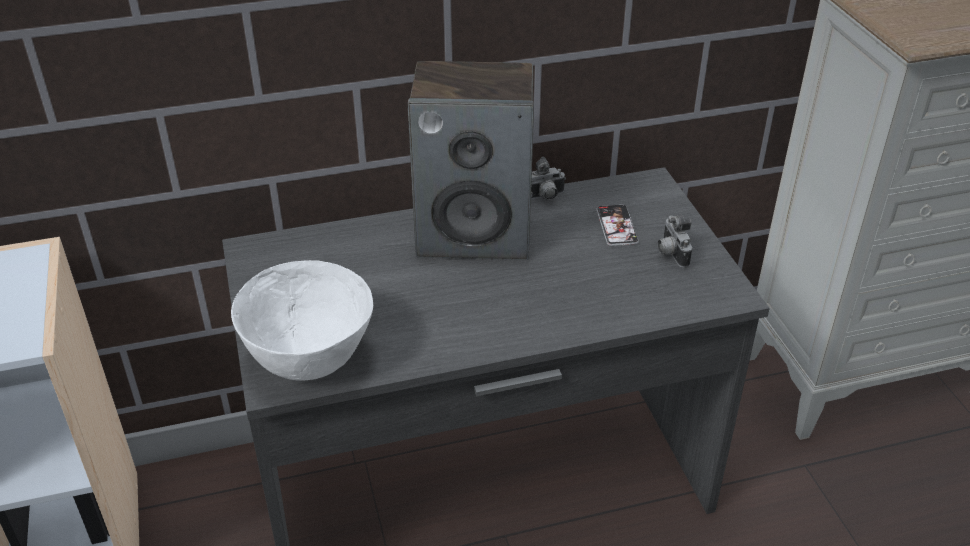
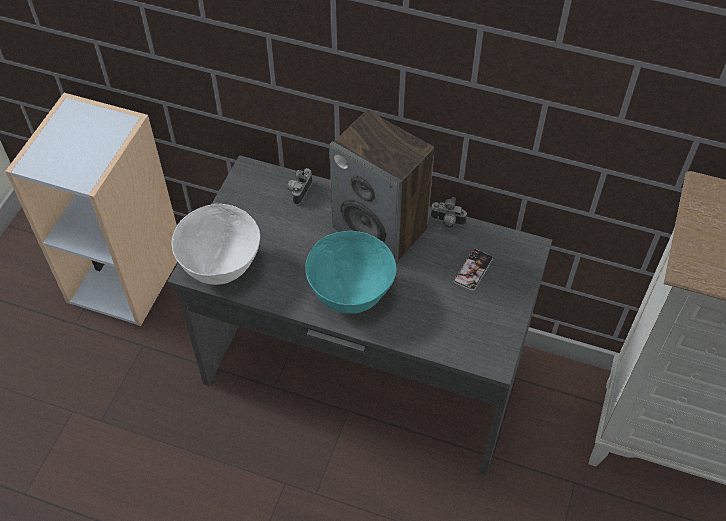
camera: 35 degrees right, 15 degrees up
(506, 311) = (350, 294): none -> turquoise bowl
(670, 253) = (487, 310): camera -> camera (299, 191)

